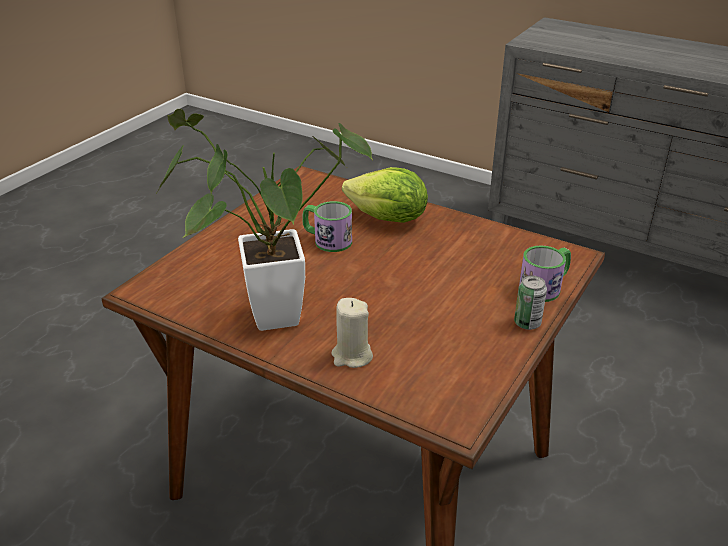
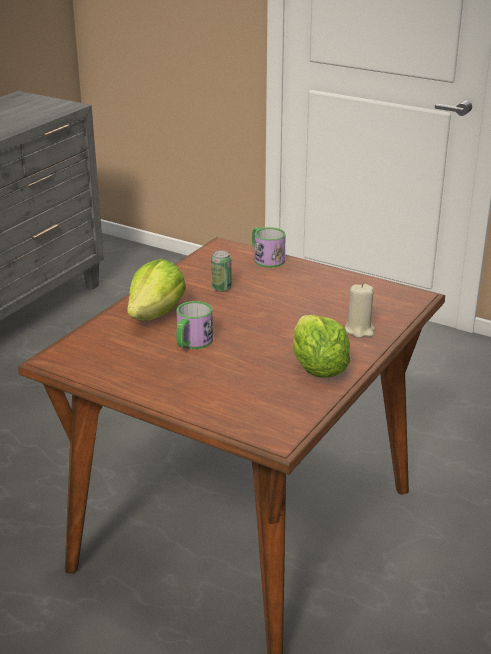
camera: 90 degrees left, 5 degrees down
(263, 318) = (317, 369): potted plant -> lettuce
(527, 323) = (311, 268): can -> can (221, 288)

